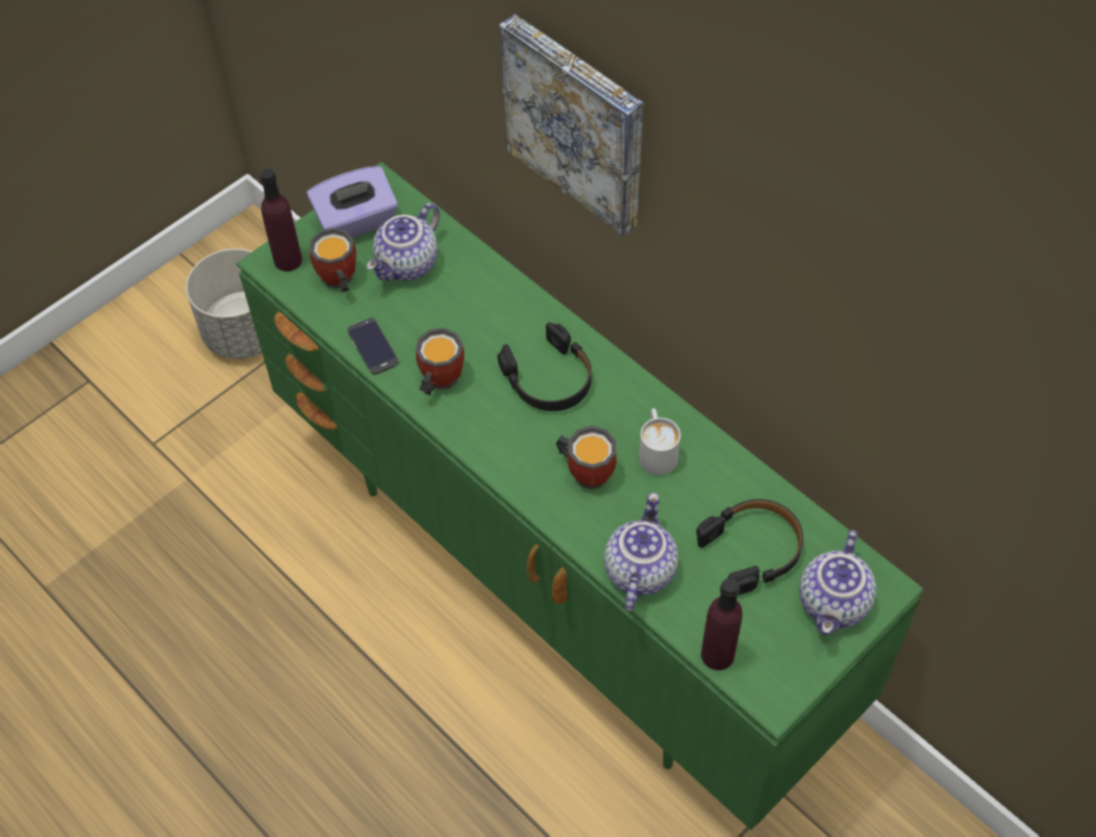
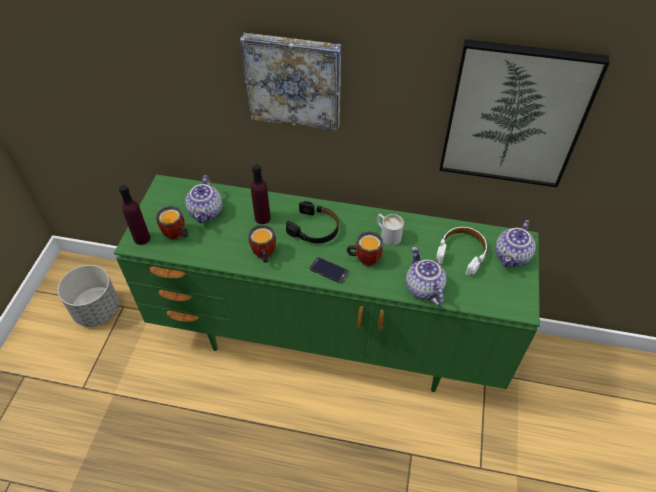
camera: 35 degrees left, 5 degrees down
(357, 222) = (165, 205): purple tissue box -> none
(372, 346) = (218, 256): phone -> phone (329, 270)
(717, 654) = (486, 304): purple bottle -> purple bottle (262, 218)
(753, 549) = (461, 253): black headphones -> white headphones
(835, 604) = (512, 257): teapot -> teapot turned 45 degrees clockwise
(892, 358) = (514, 115): none -> picture

